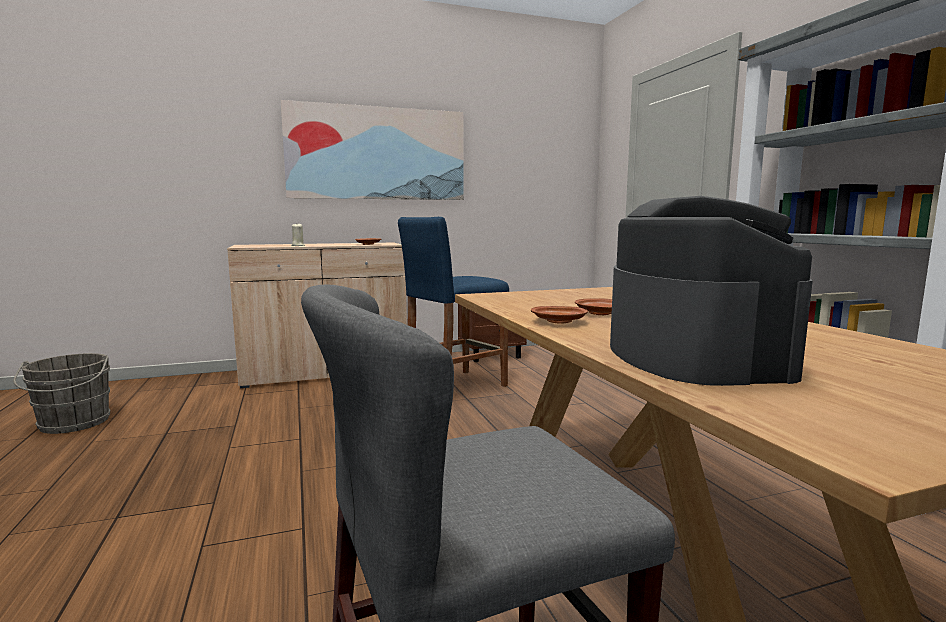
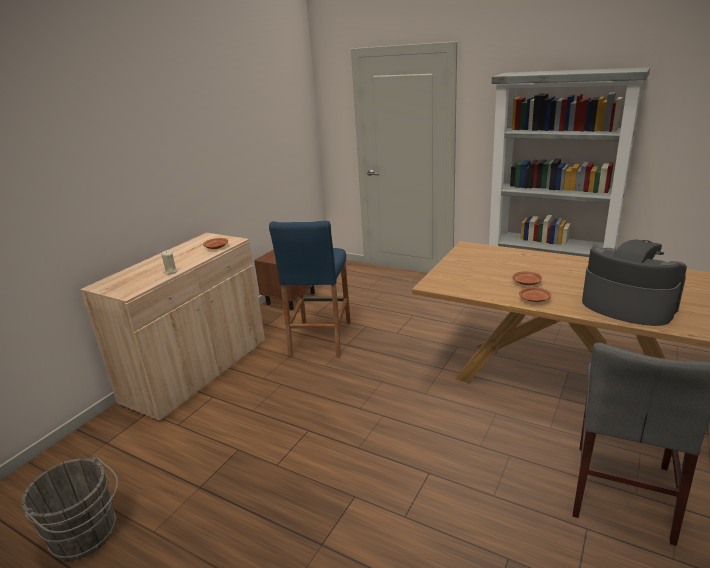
camera: 40 degrees left, 15 degrees up
(377, 153) = (176, 151): picture -> none

